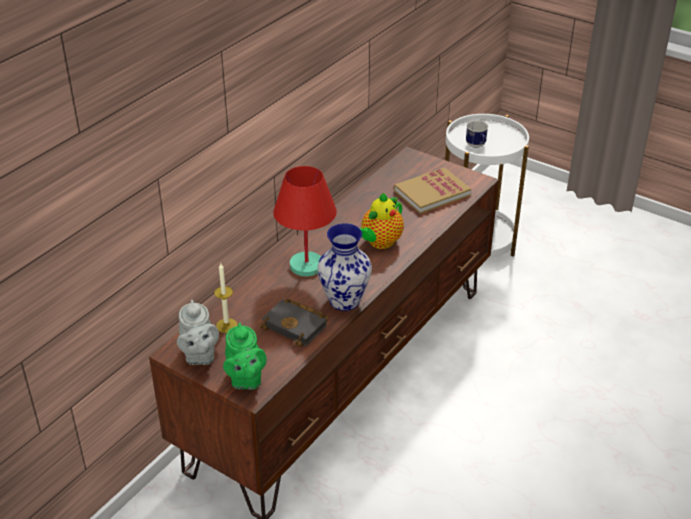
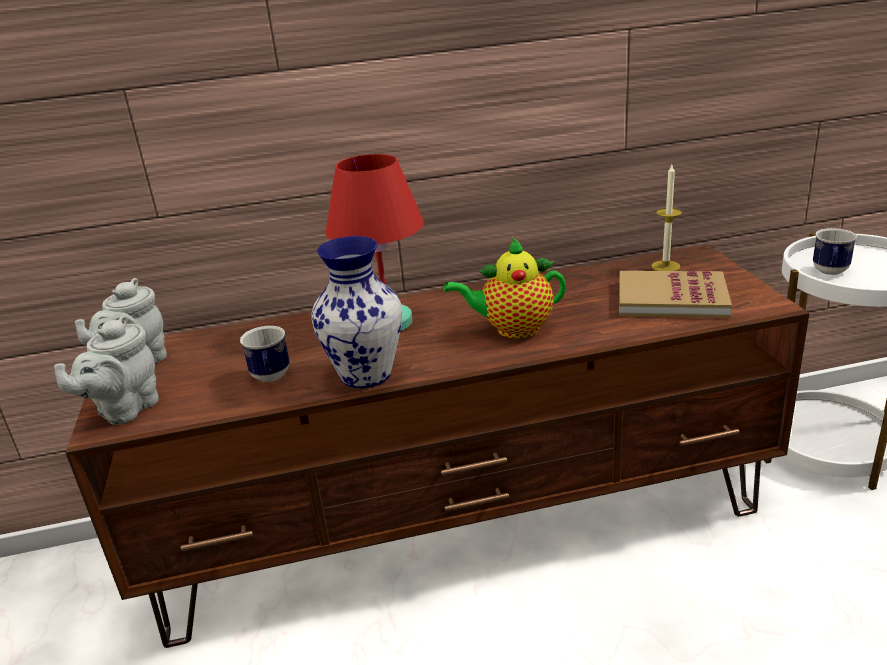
camera: 45 degrees right, 10 degrees down
(226, 325) = (210, 347): candle -> candle (665, 266)
(245, 380) = (124, 410): green teapot -> grey teapot
(297, 325) = (271, 378): black book -> mug

